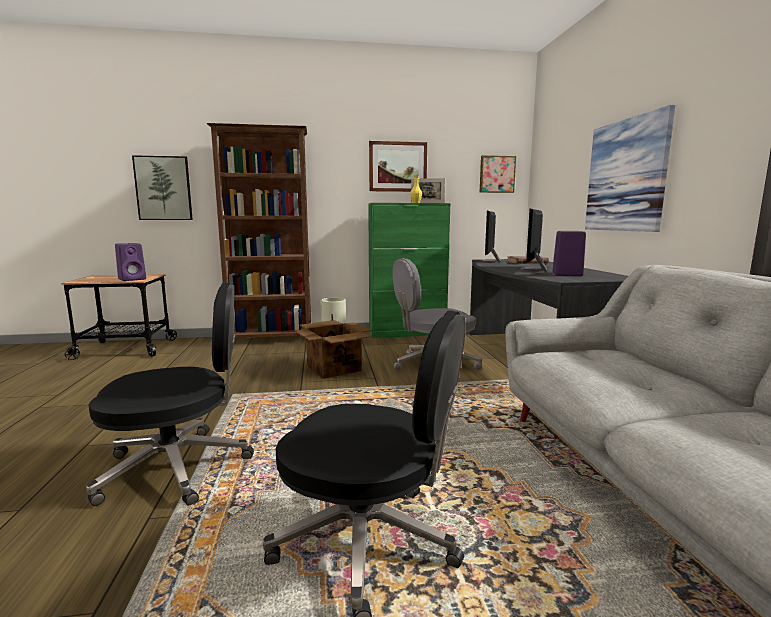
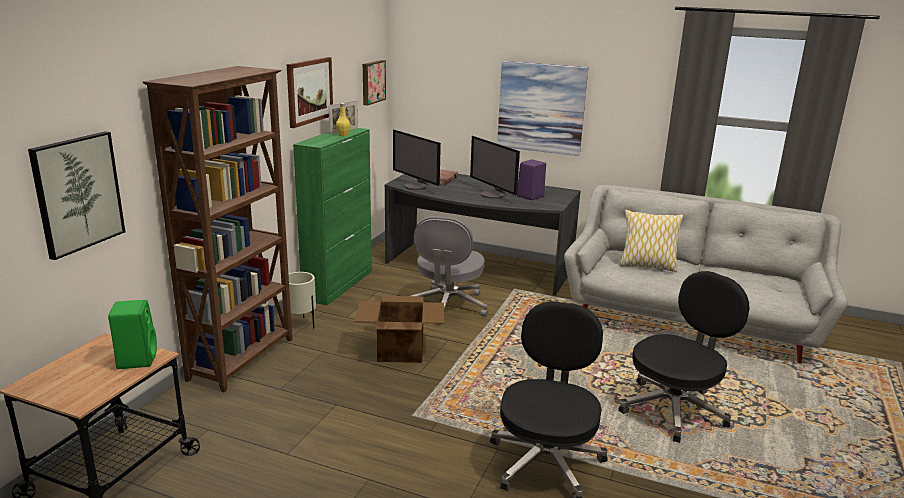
camera: 60 degrees left, 10 degrees up
(133, 279) = (137, 359): purple speaker -> green speaker
(609, 368) = (647, 266): none -> pillow

